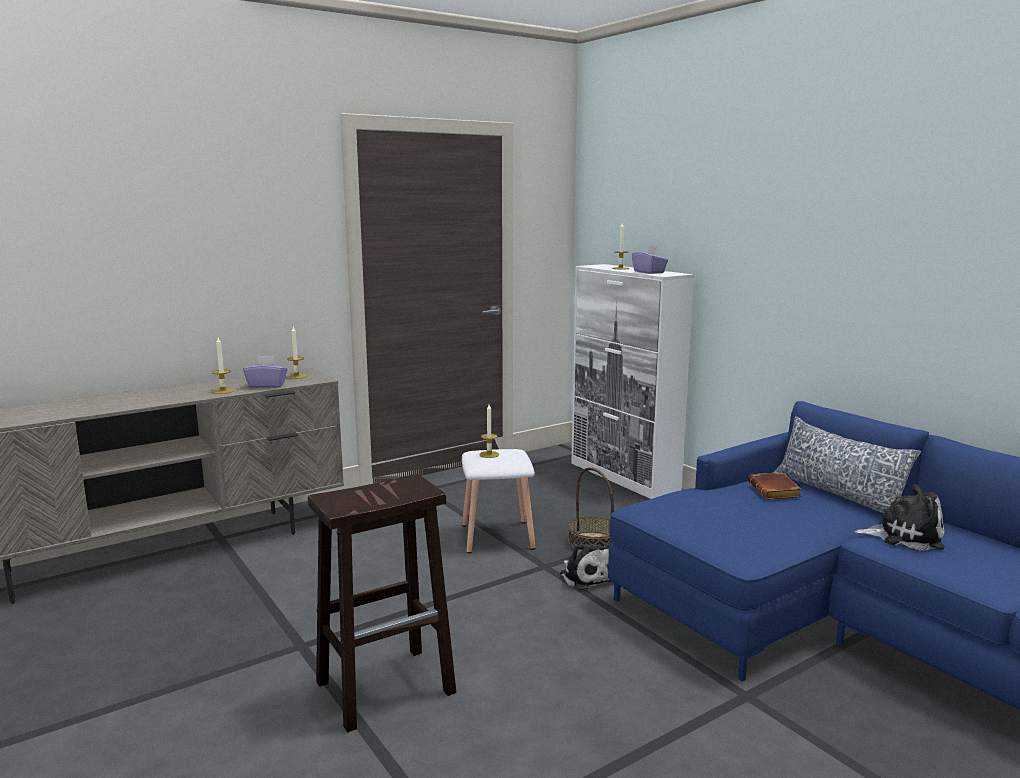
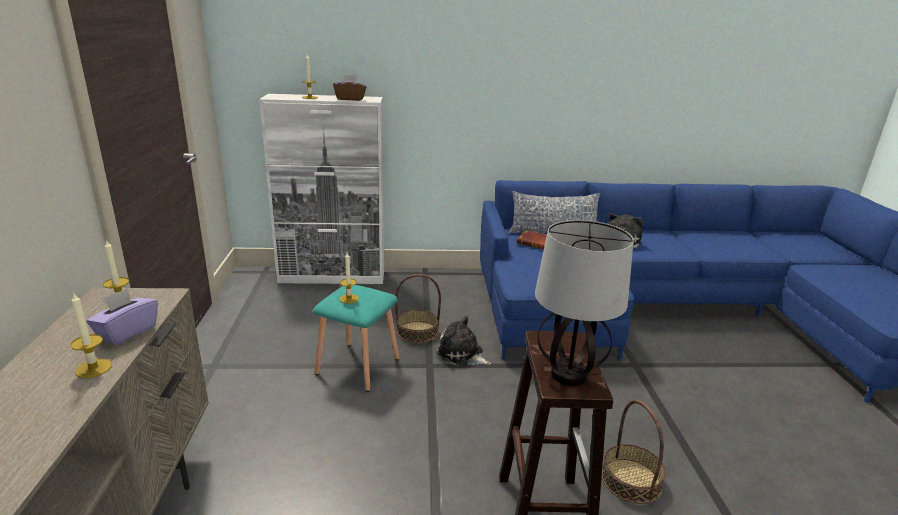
camera: 60 degrees left, 10 degrees up
(353, 498) = (568, 375): none -> table lamp
(490, 735) = (630, 480): none -> basket
(498, 537) = (359, 366): white stool -> turquoise stool
(588, 576) = (462, 354): plush toy -> plush toy turned 150 degrees counterclockwise
(649, 272) = (350, 99): purple tissue box -> brown tissue box

